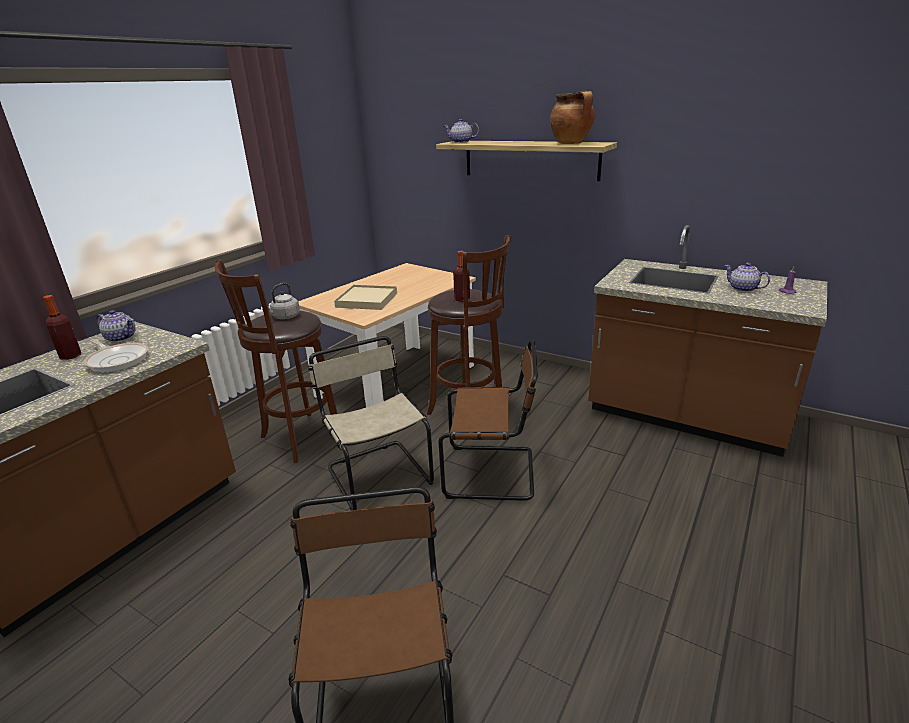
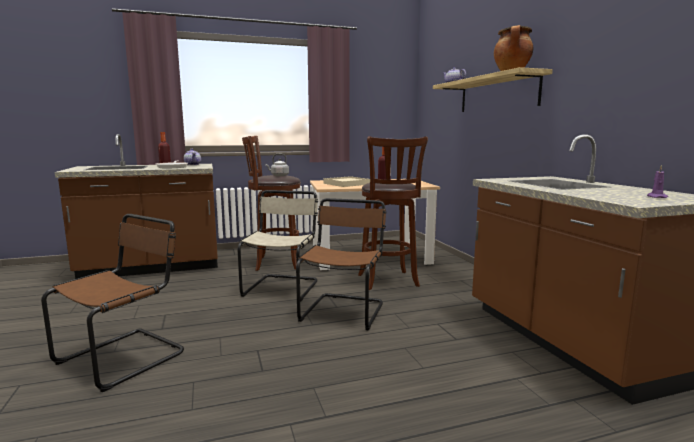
camera: 40 degrees right, 15 degrees down
(493, 472) = (344, 311): brown chair -> brown chair turned 120 degrees counterclockwise
(743, 289) = (609, 192): teapot -> none

